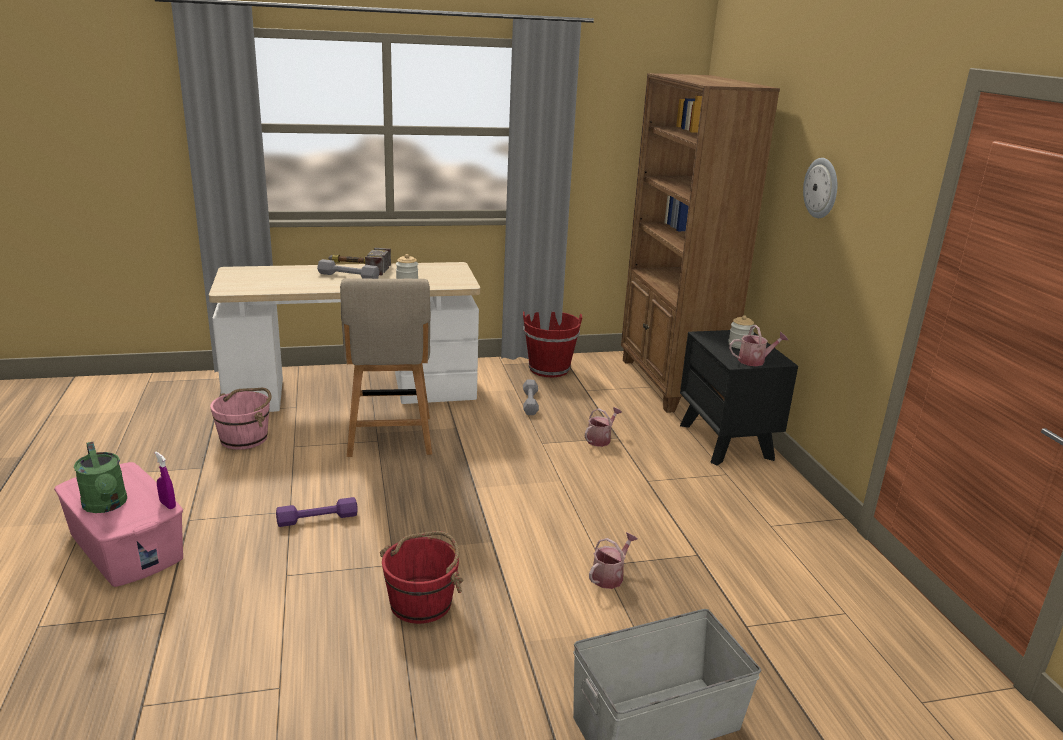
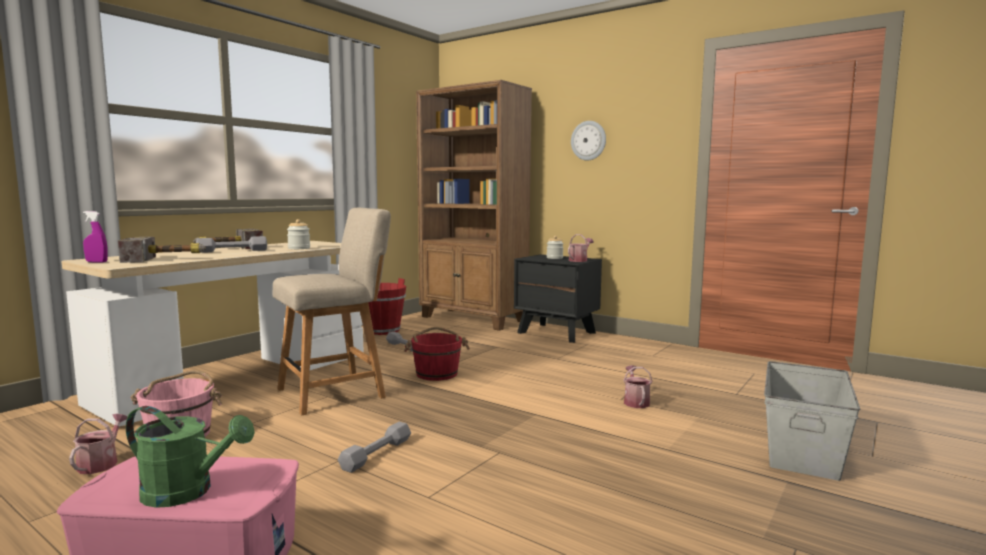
camera: 40 degrees left, 15 degrees down
(167, 505) = (272, 463): purple spray bottle -> purple spray bottle (96, 262)
(275, 284) = (167, 259): none -> hammer
(317, 518) = (376, 454): purple dumbbell -> grey dumbbell
(390, 439) = (336, 392): beige chair -> beige chair turned 75 degrees counterclockwise
(422, 602) = (566, 461): red bucket -> red bucket (437, 373)
(600, 439) = (489, 350): watering can -> watering can (101, 463)

